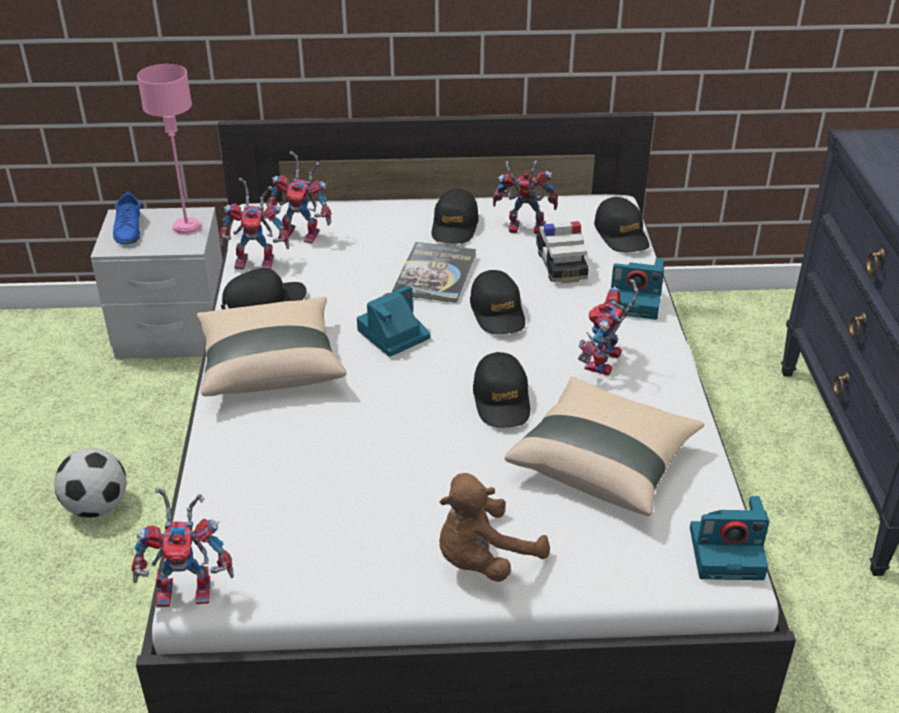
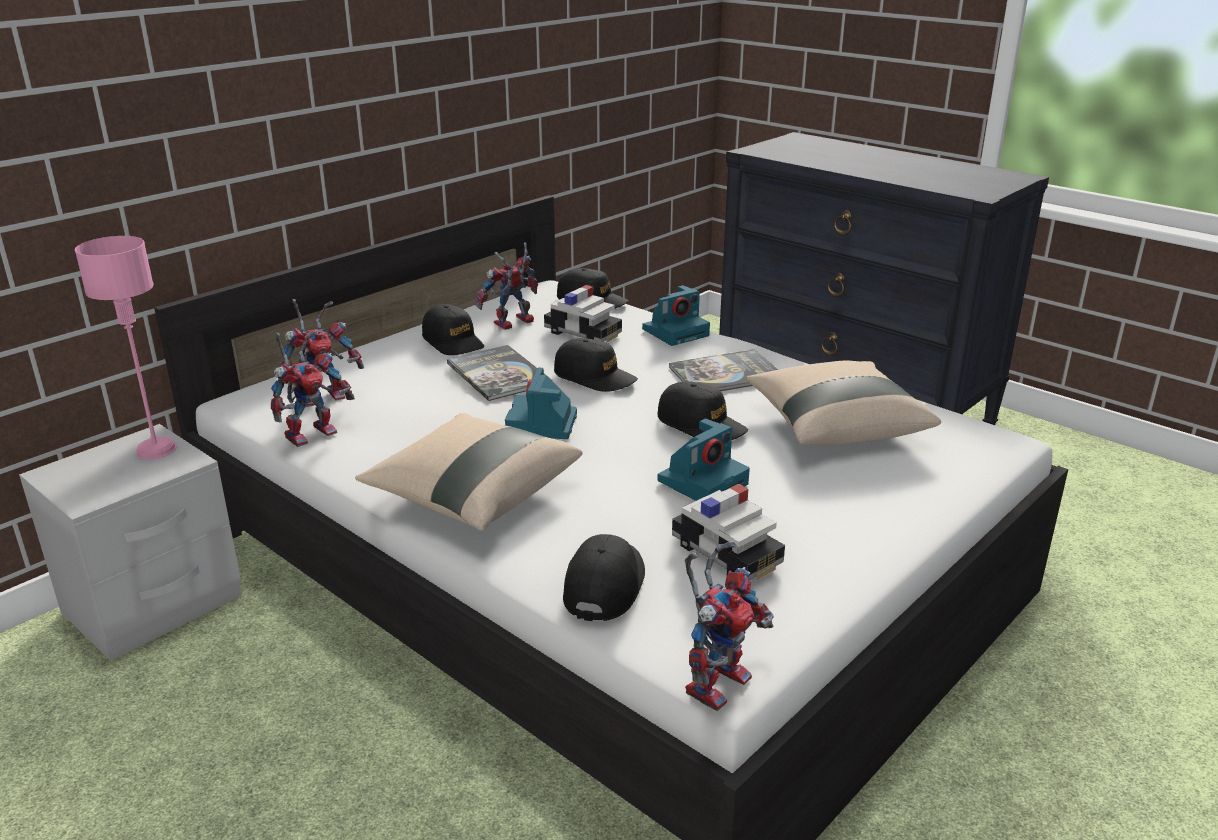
camera: 45 degrees left, 10 degrees down
(97, 506) = (301, 794): football -> none
(128, 229) = (82, 478): blue shoe -> none
(264, 302) = (379, 456): black cap -> black cap (605, 585)
(337, 512) = (726, 553): none -> toy car
(483, 560) = (875, 519): brown plush toy -> none
(605, 364) = (726, 374): toy robot -> book
(728, 552) = (987, 431): camera -> camera (703, 481)

